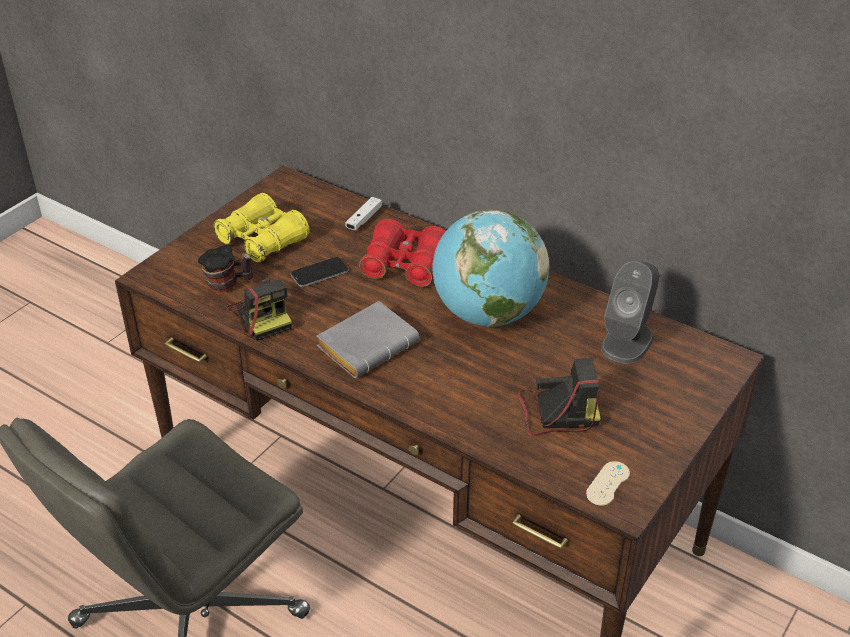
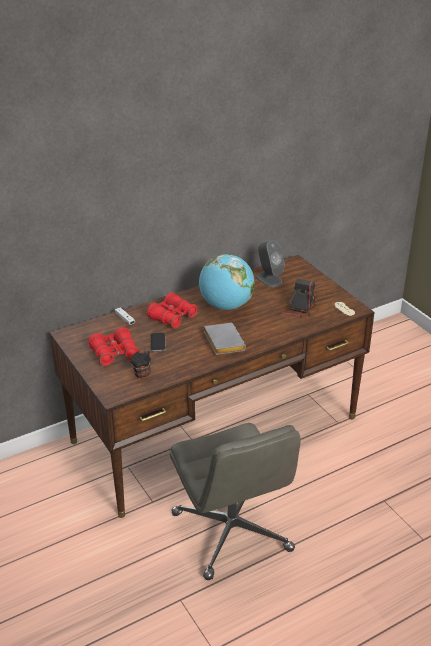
camera: 65 degrees left, 5 degrees down
(262, 240) = (114, 353): yellow binoculars -> red binoculars
(262, 315) = (177, 367): camera -> none

